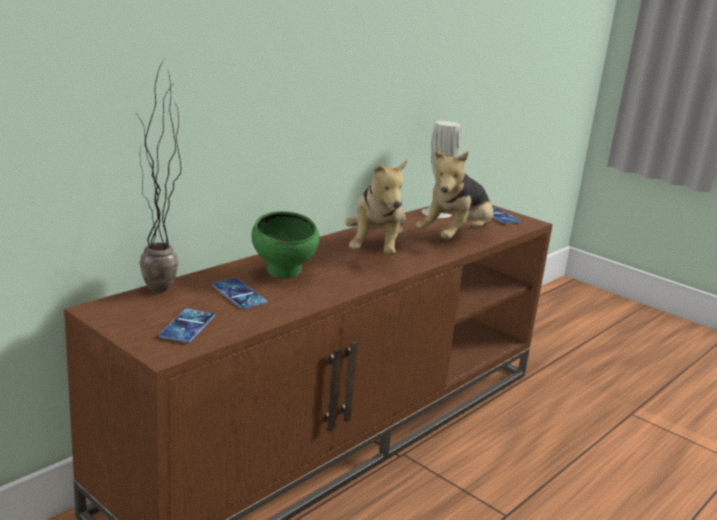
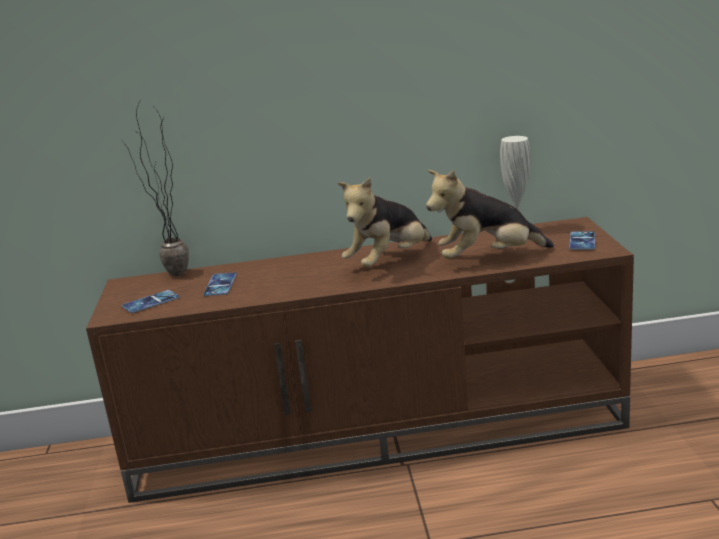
camera: 45 degrees right, 0 degrees up
(284, 274) = (278, 274): green bowl -> none

